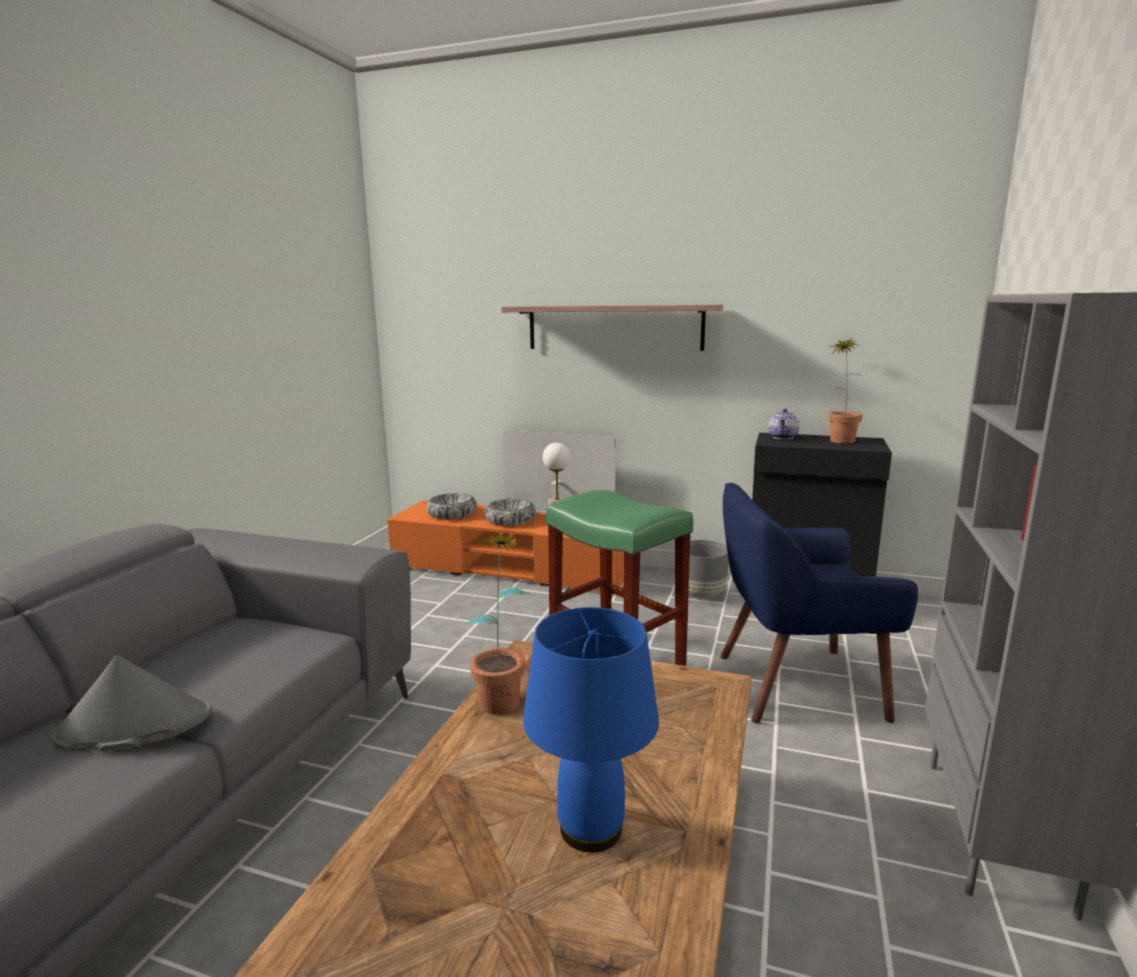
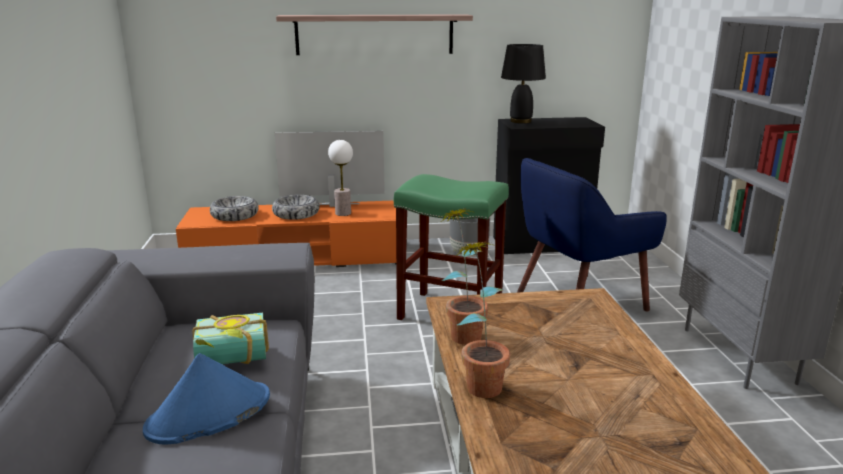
camera: 25 degrees left, 5 degrees up
(134, 725) = (209, 414): grey hat -> blue hat
(225, 670) = (232, 361): none -> book
(590, 829) = (603, 388): blue table lamp -> none
(783, 437) = (521, 121): teapot -> black table lamp
(840, 439) = (560, 120): potted plant -> potted plant (480, 381)

